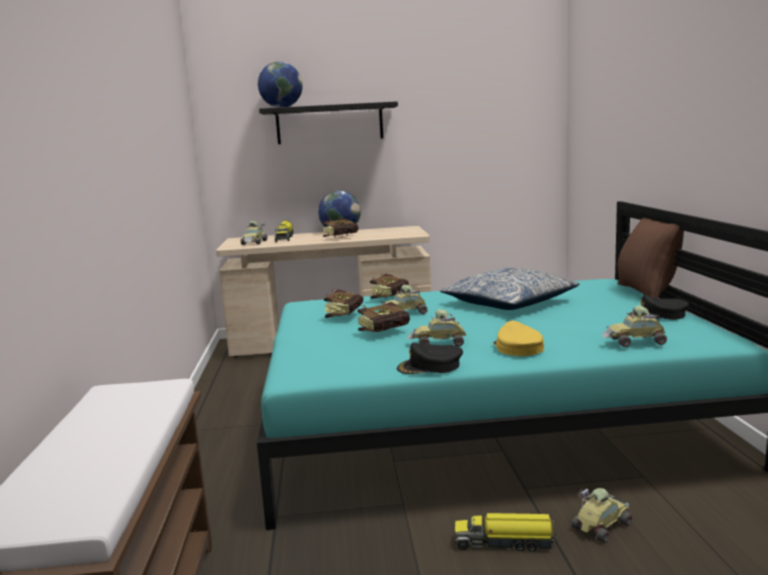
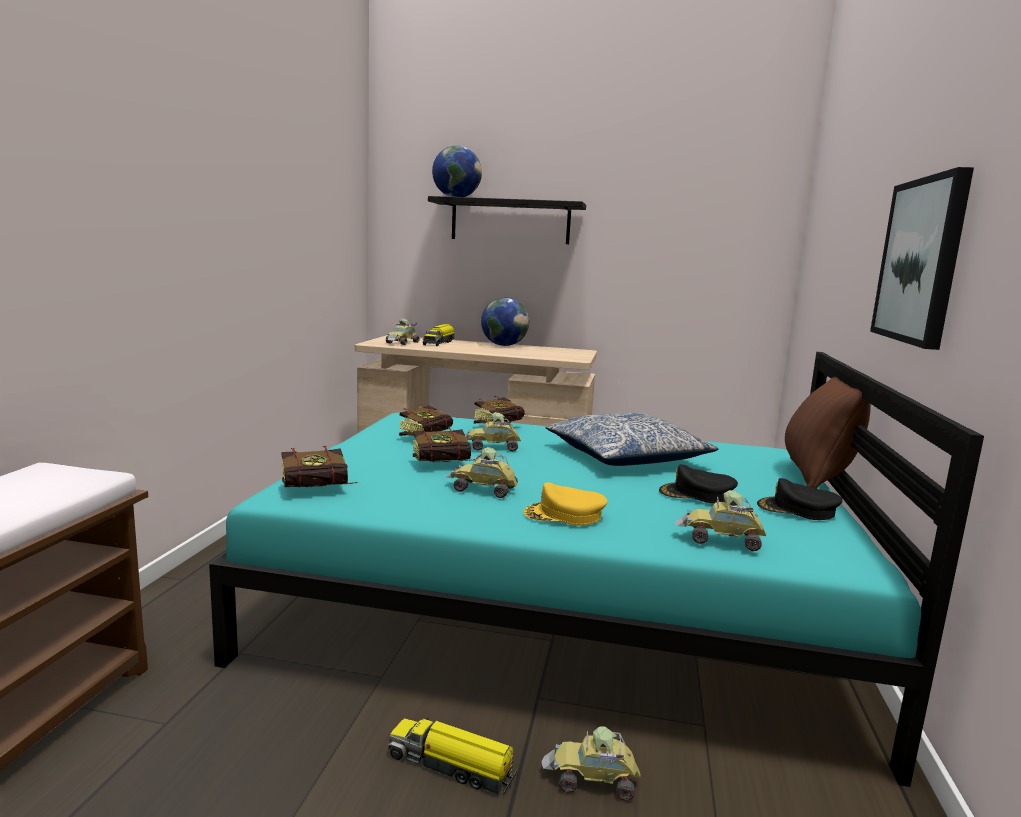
camera: 15 degrees right, 0 degrees up
(344, 238) = (496, 351): book -> book (322, 490)
(430, 367) = (434, 516): black cap -> black cap (697, 494)
(517, 348) = (564, 515): yellow cap -> yellow cap turned 90 degrees counterclockwise
(601, 525) = (593, 779): toy car -> toy car turned 150 degrees counterclockwise
(712, 128) = (921, 261): none -> picture

